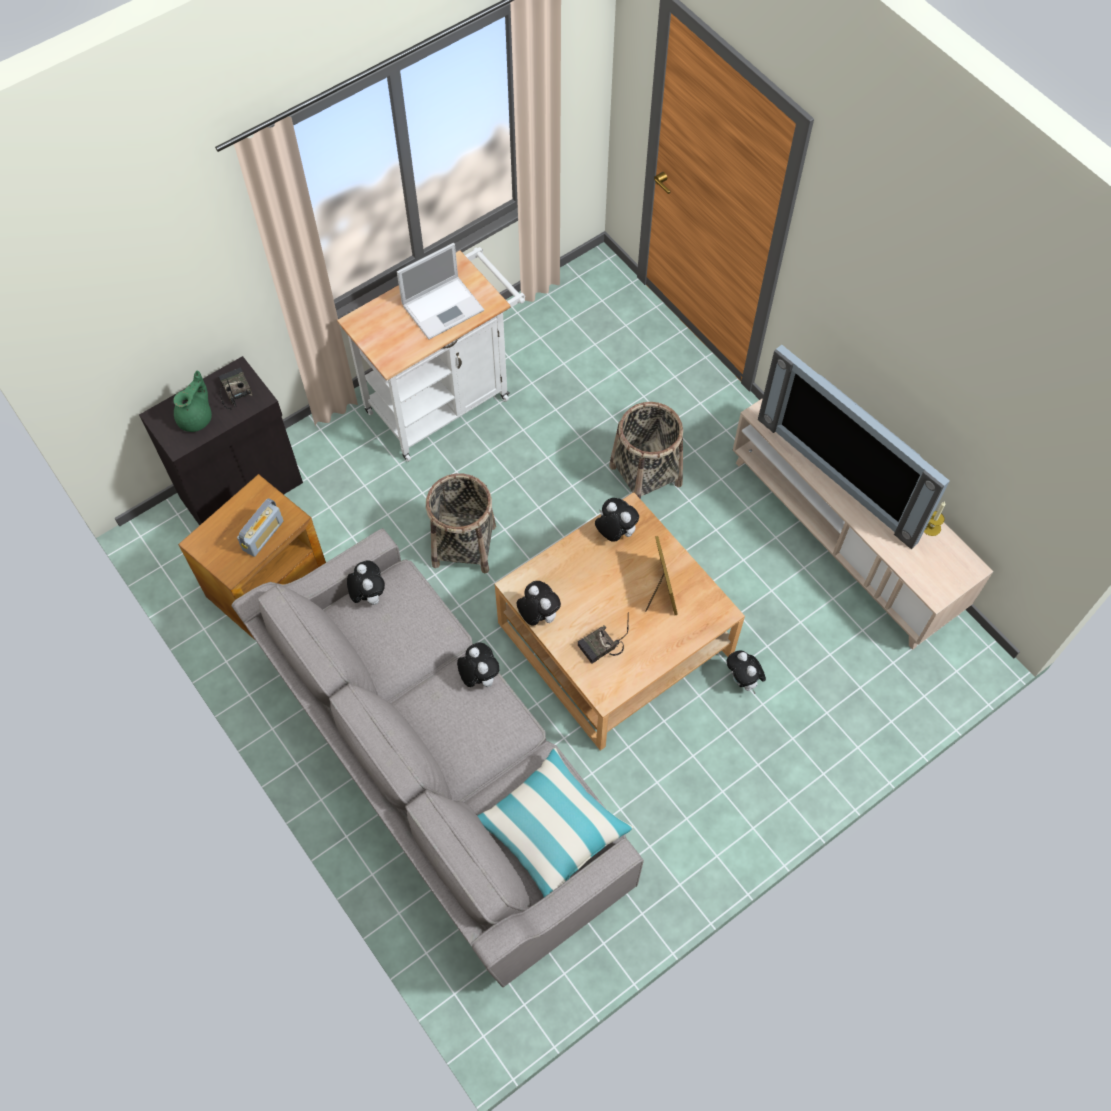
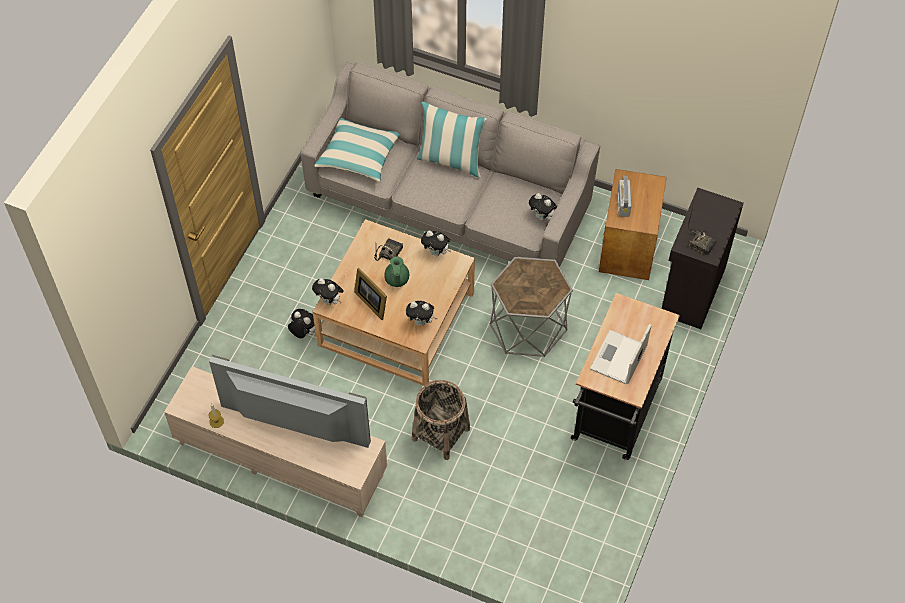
camera: 150 degrees right, 5 degrees down
(196, 418) = (708, 217): green teapot -> green teapot (396, 280)
(427, 747) = (450, 160): none -> pillow
(444, 400) = (614, 417): white cart -> black cart
(463, 545) = (528, 327): basket -> grey side table
(479, 677) = (448, 207): plush toy -> plush toy (329, 301)

